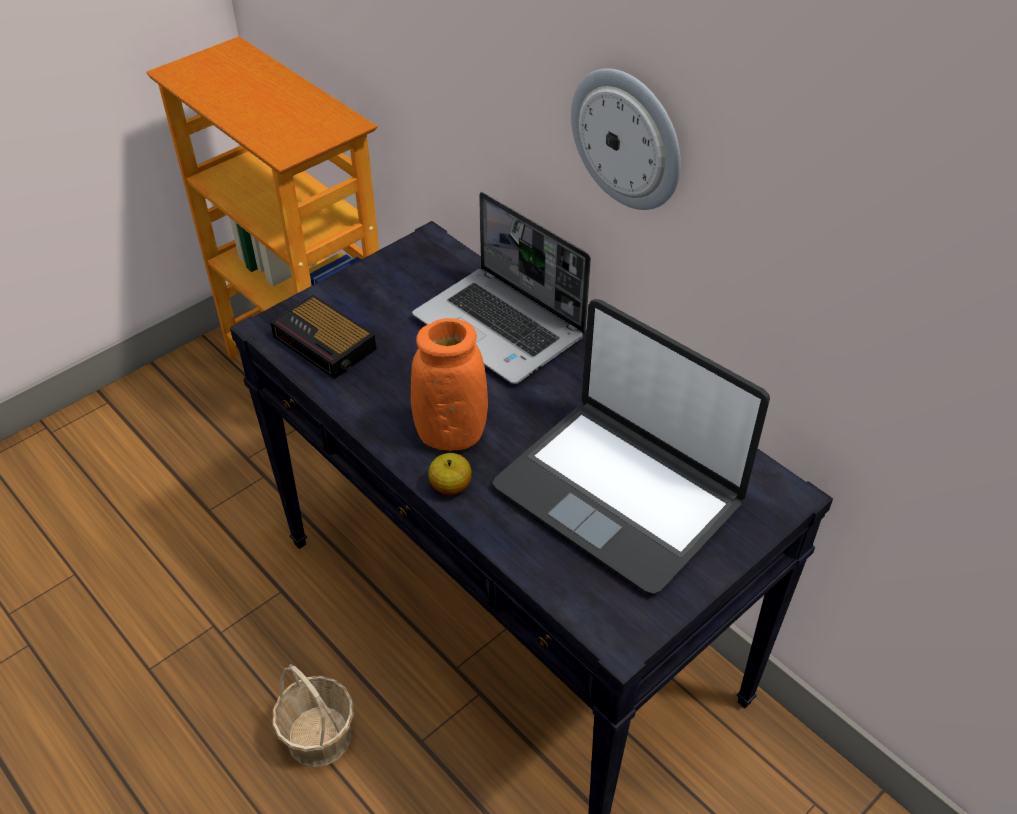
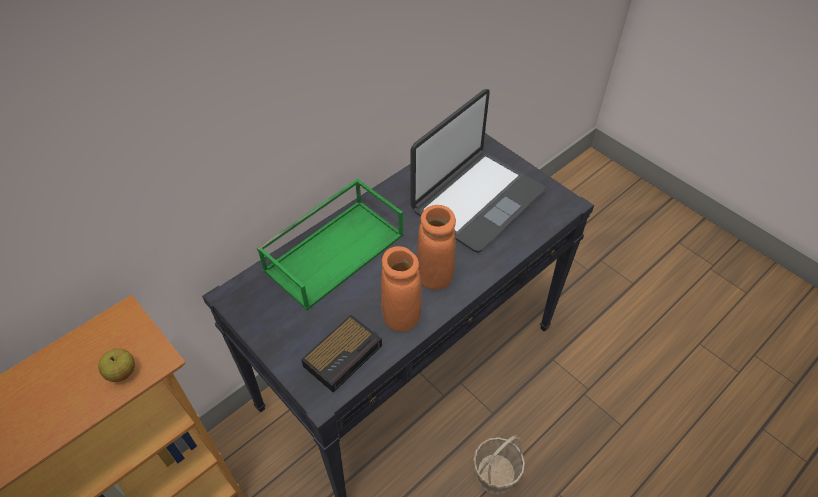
camera: 90 degrees left, 5 degrees up
(380, 397) = (401, 316): none -> orange vase
(450, 486) = (477, 275): apple -> apple (122, 372)
(501, 327) = (335, 251): laptop -> green tray
(627, 139) = (329, 82): wall clock -> none

